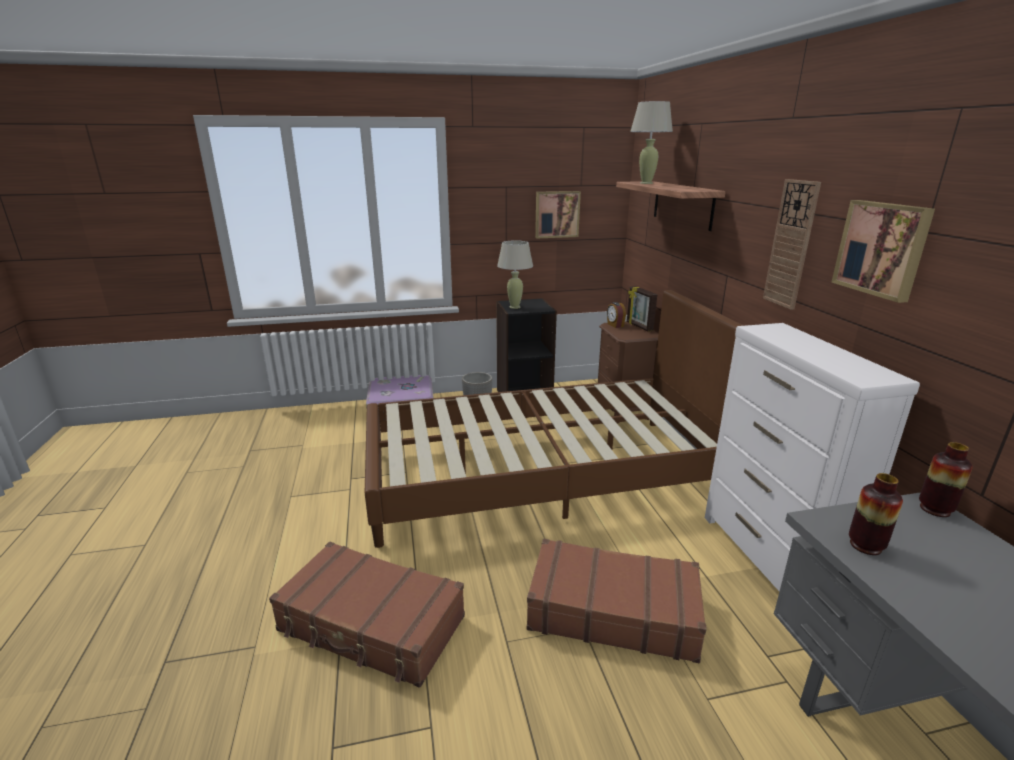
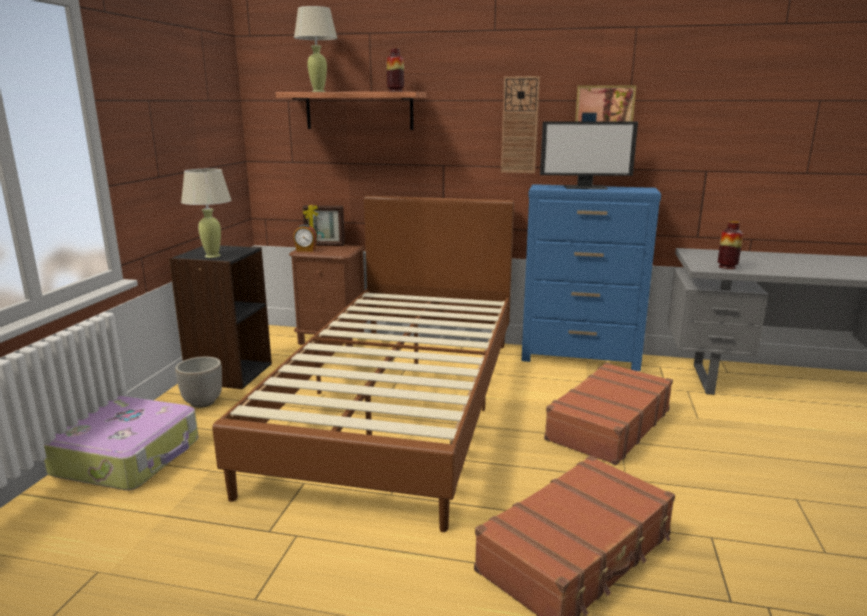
camera: 65 degrees left, 5 degrees down
(556, 214) = (197, 136): picture -> none
(767, 560) = (581, 358): white dresser -> blue dresser
(813, 346) = (585, 187): none -> monitor
(935, 509) = (694, 250): vase -> vase (395, 91)

